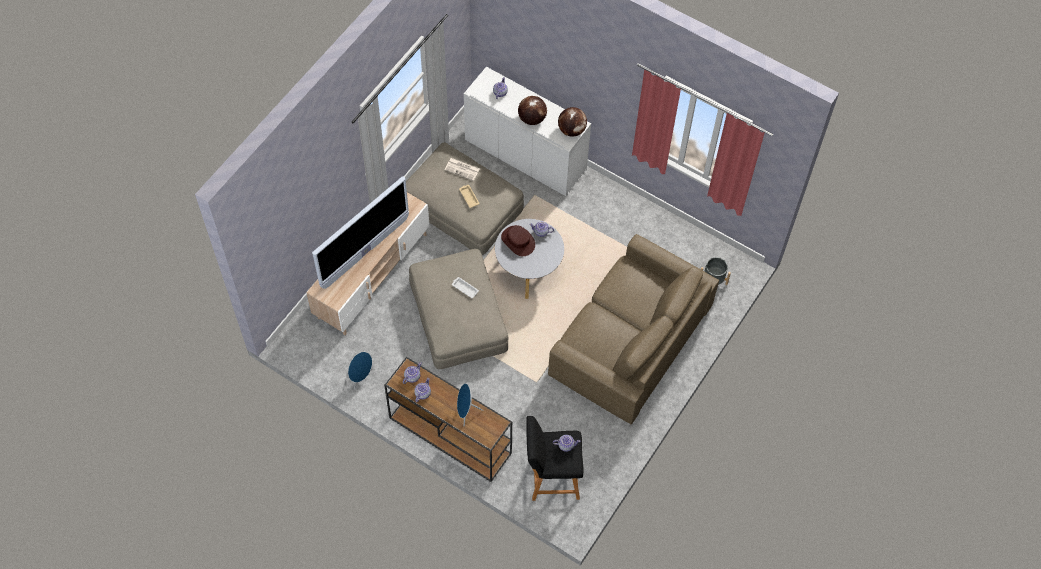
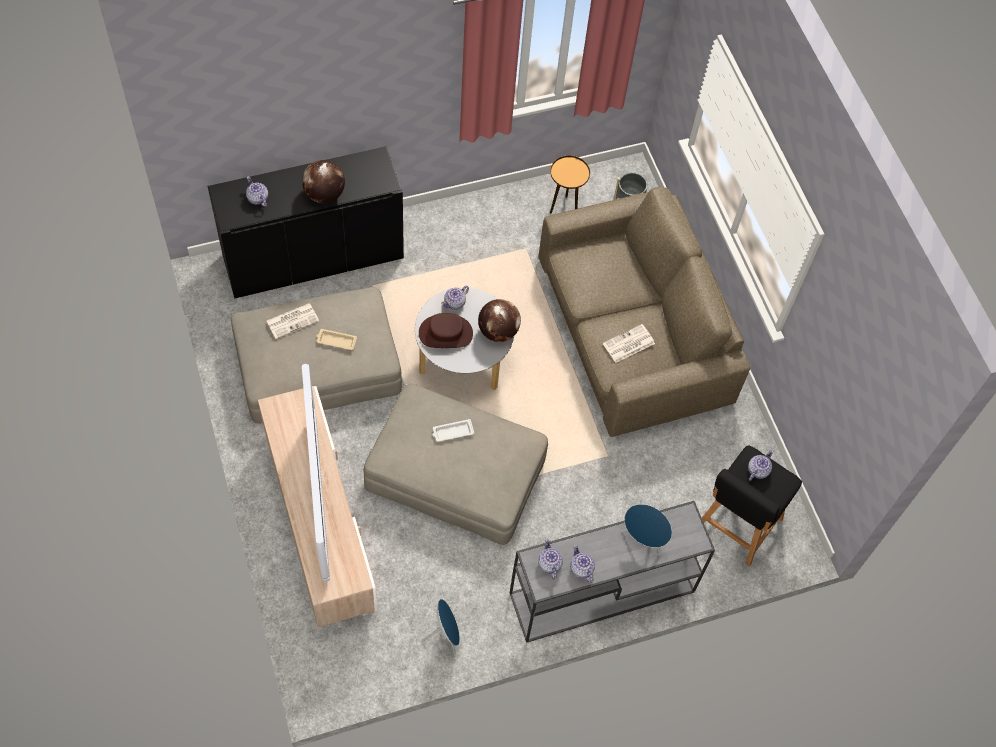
camera: 55 degrees left, 0 degrees up
(449, 435) = (600, 593): brown console table -> grey console table
(525, 155) = (313, 257): white cabinet -> black cabinet
(571, 130) = (377, 169): globe -> globe (498, 331)
(597, 333) = (628, 344): none -> newspaper
(679, 250) = (564, 208): none -> brown side table

